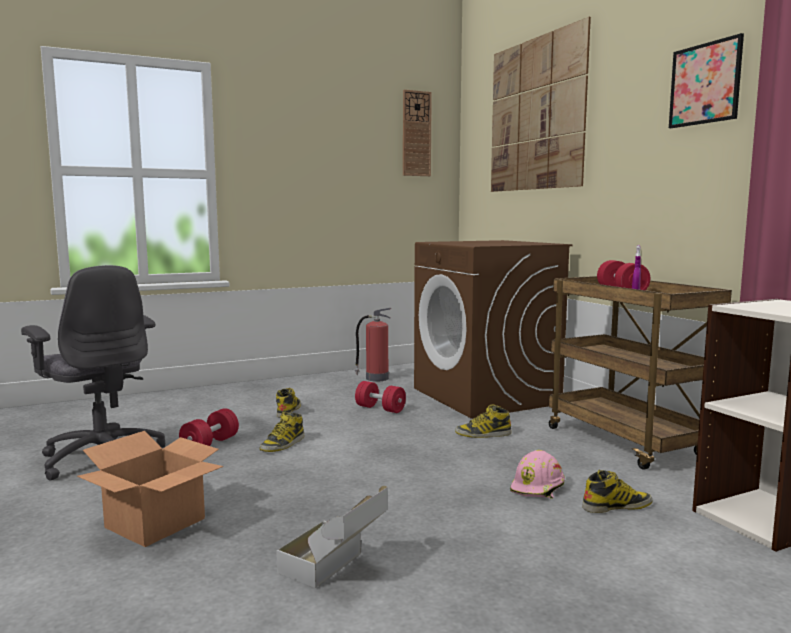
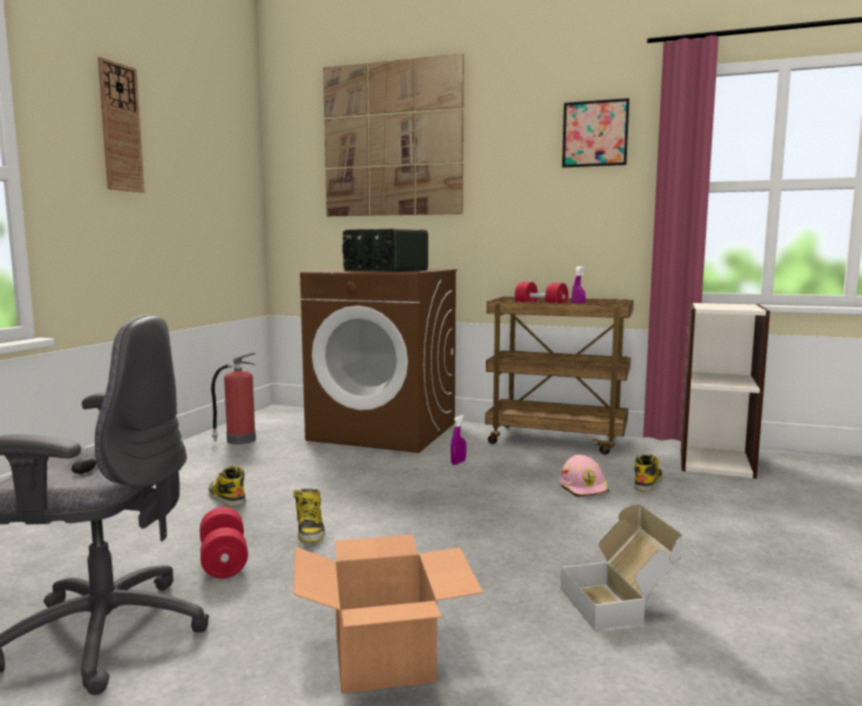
camera: 45 degrees left, 0 degrees up
(380, 409) = (320, 467): red dumbbell -> none
(416, 134) = (230, 144): wall clock -> wall clock (120, 128)
(482, 243) = (384, 270): none -> radio
(483, 434) = (458, 462): boot -> purple spray bottle

